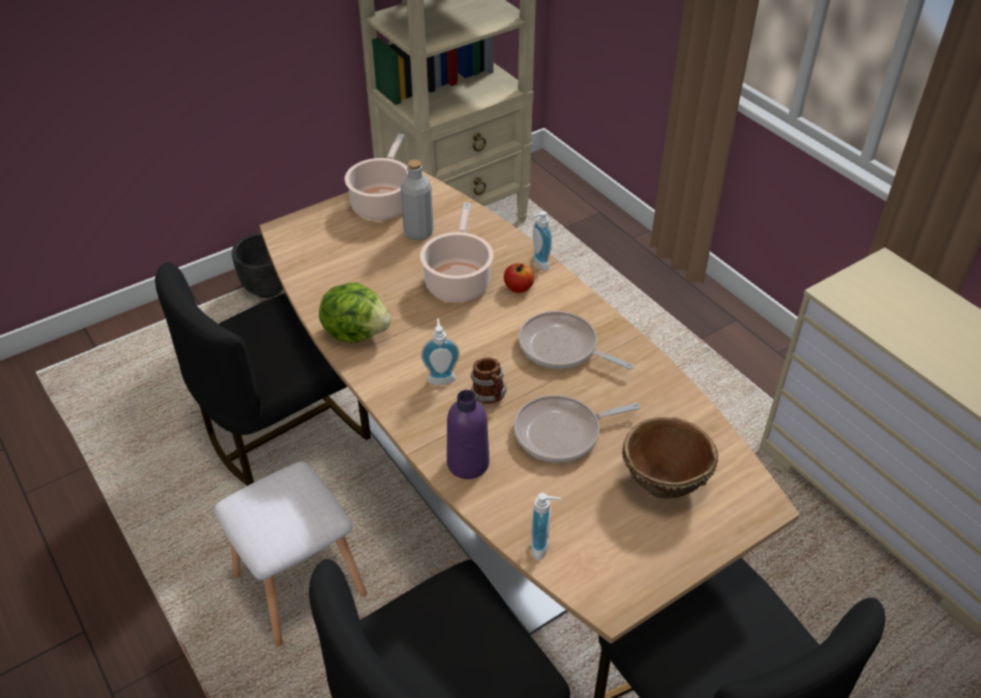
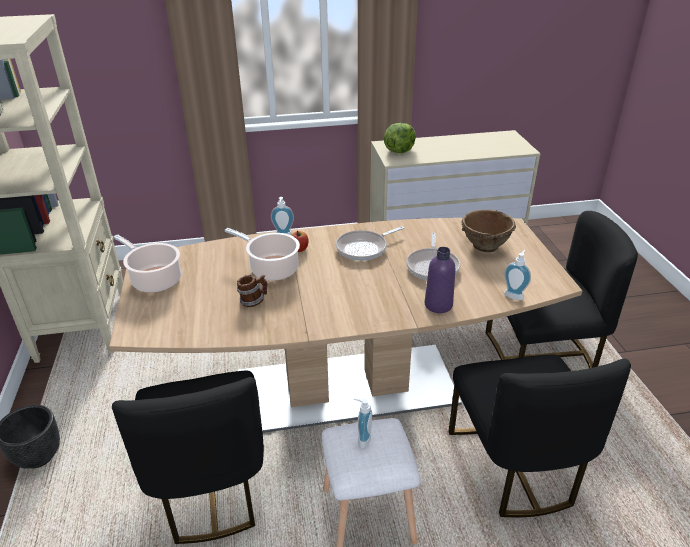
camera: 65 degrees left, 10 degrees down
(356, 332) = (285, 322): lettuce -> lettuce (399, 150)
(418, 232) = (205, 272): grey bottle -> none
(441, 377) = (357, 297): soap dispenser -> soap dispenser (362, 439)
(490, 396) = (387, 283): mug -> mug (253, 301)

